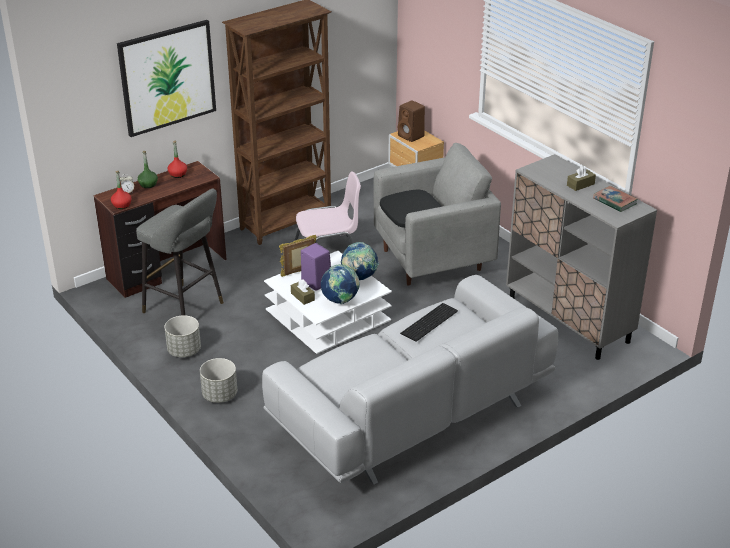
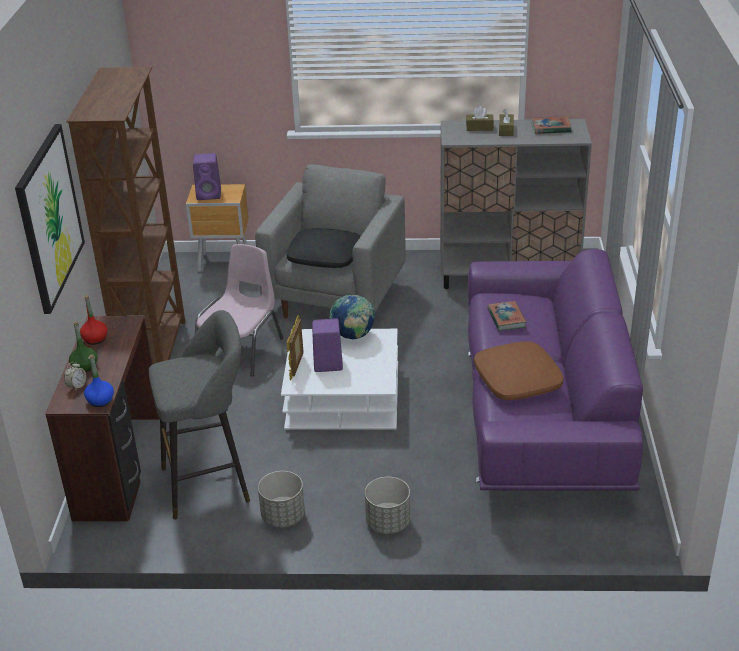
camera: 50 degrees left, 0 degrees up
(121, 205) = (100, 400): red bottle -> blue bottle
(302, 297) = (341, 382): brown tissue box -> brown tissue box (479, 127)
(340, 301) = (377, 363): globe -> none
(361, 359) = (518, 380): none -> brown pillow
(411, 136) = (210, 194): brown speaker -> purple speaker
(411, 411) = (542, 413): grey sofa -> purple sofa
(430, 322) = (506, 318): keyboard -> book

